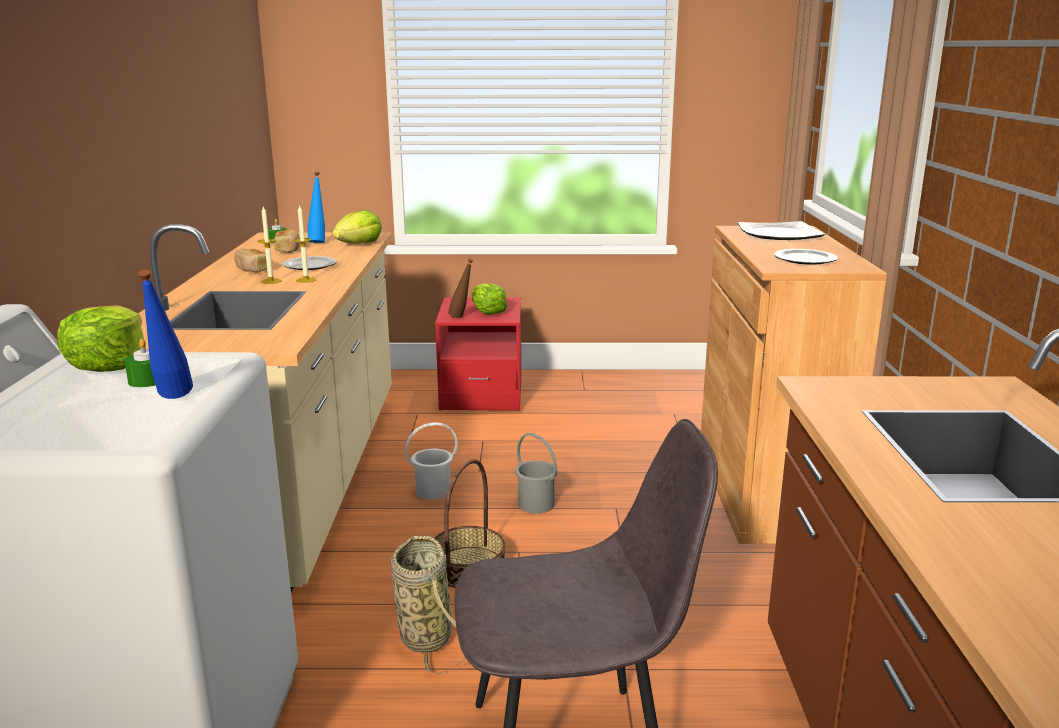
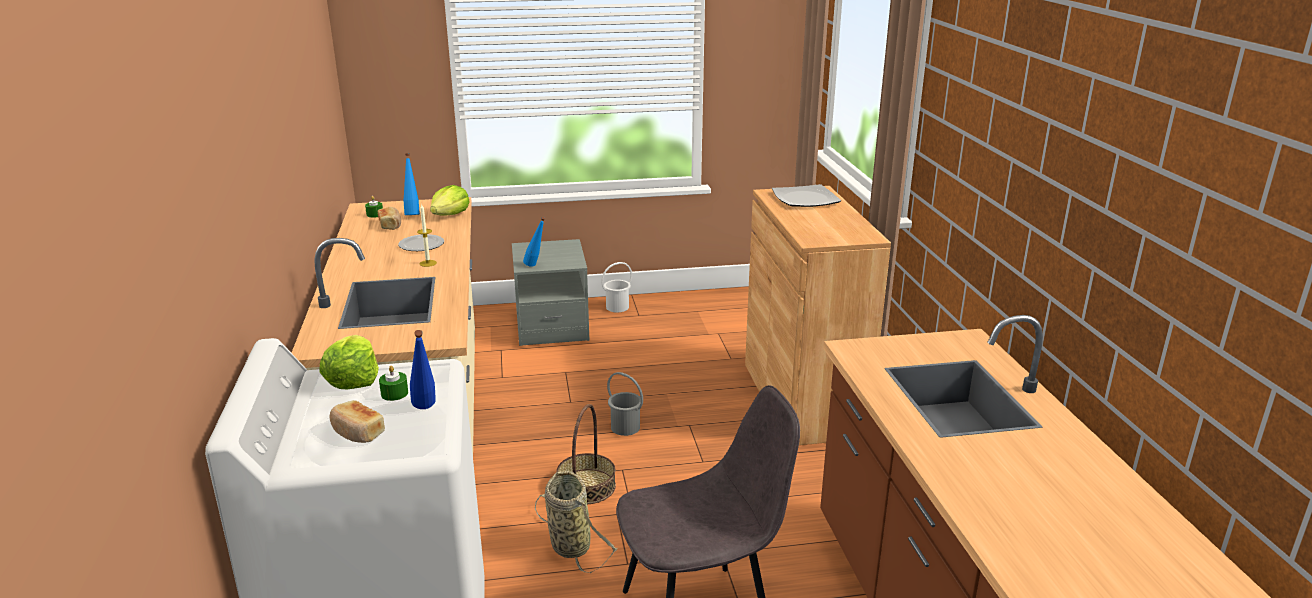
camera: 10 degrees left, 5 degrees up
(252, 269) = (373, 252): bread -> bread (357, 432)
(271, 281) = (398, 266): candle -> none
(433, 491) = (537, 423): white bucket -> white bucket (617, 307)
(462, 318) = (536, 266): brown bottle -> blue bottle
(482, 395) = (552, 327): red nightstand -> grey nightstand
(487, 311) = (555, 257): lettuce -> none
(804, 259) = (829, 230): plate -> none

